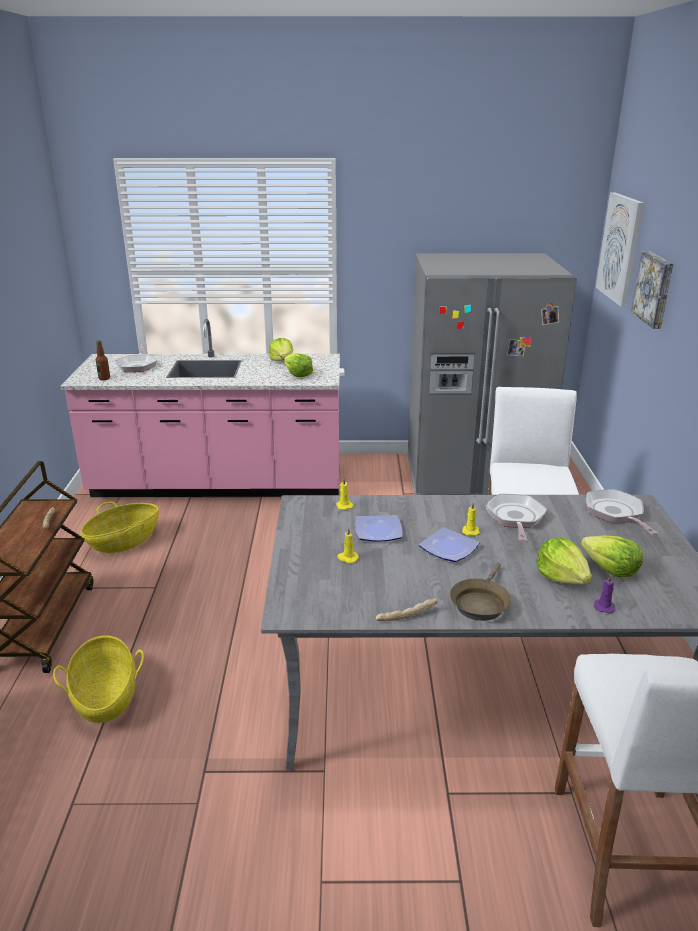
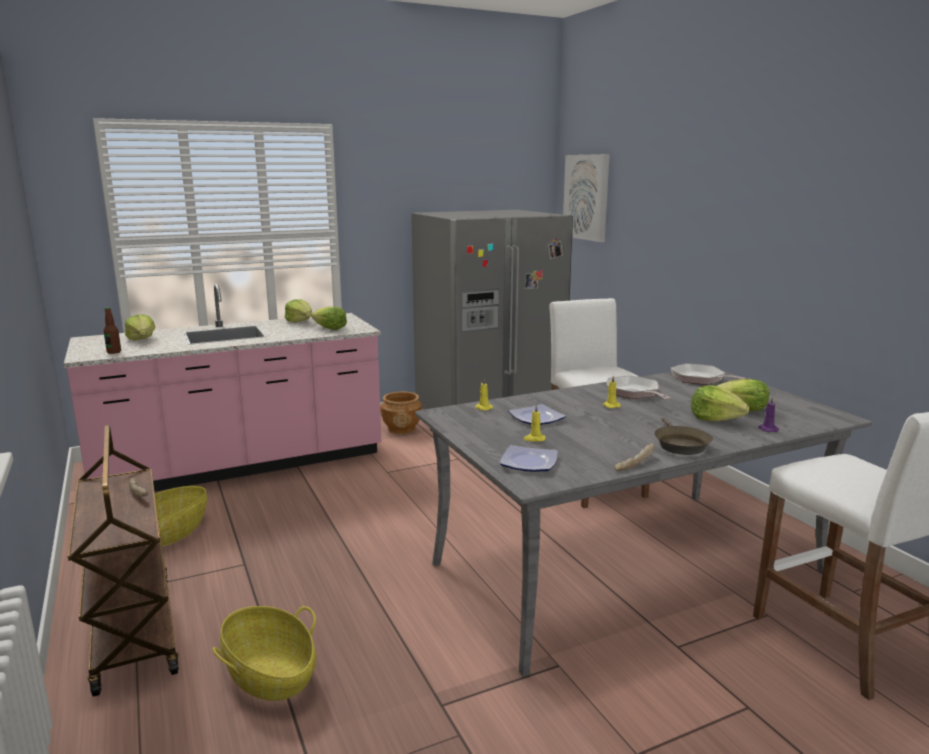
camera: 25 degrees left, 10 degrees down
(137, 365) = (142, 339): frying pan -> lettuce
(380, 473) = (401, 429): none -> brown planter
(447, 548) = (608, 418): plate -> plate (527, 463)
(654, 289) = (638, 218): picture -> none

